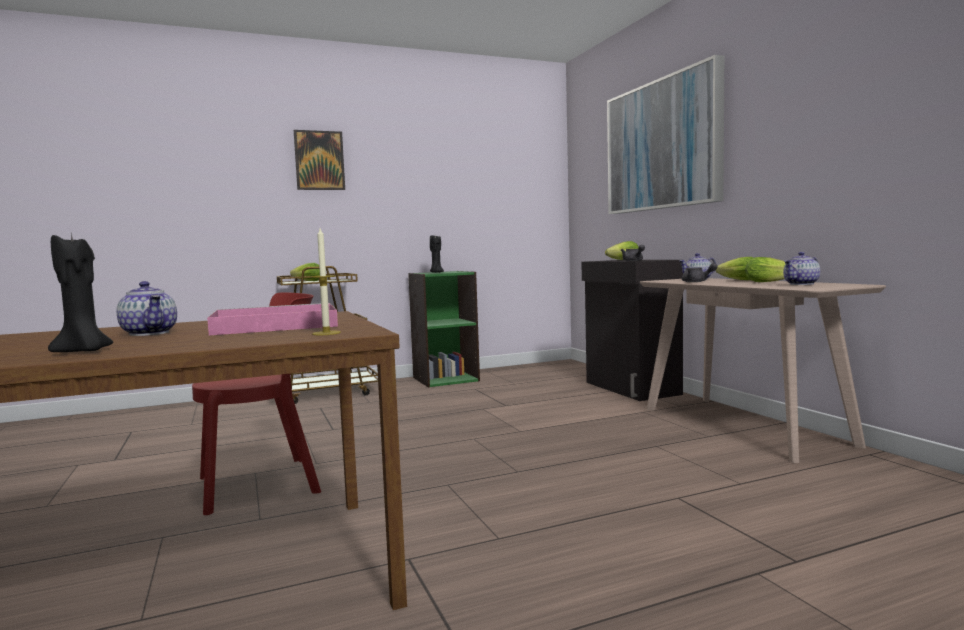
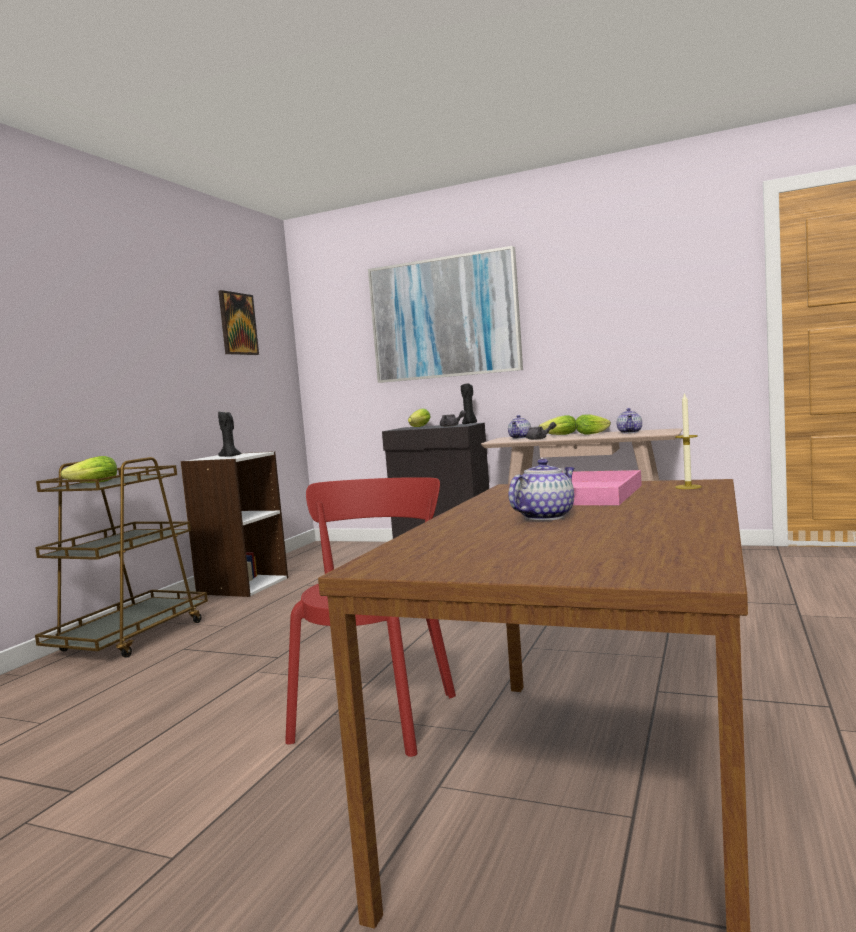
camera: 45 degrees left, 0 degrees up
(84, 351) = (669, 525): black candle -> black candle (469, 423)
(151, 333) = (544, 517): teapot -> teapot turned 45 degrees counterclockwise
(319, 160) = (69, 312): picture -> picture (237, 324)
(445, 379) = (242, 585): green bookcase -> white bookcase

